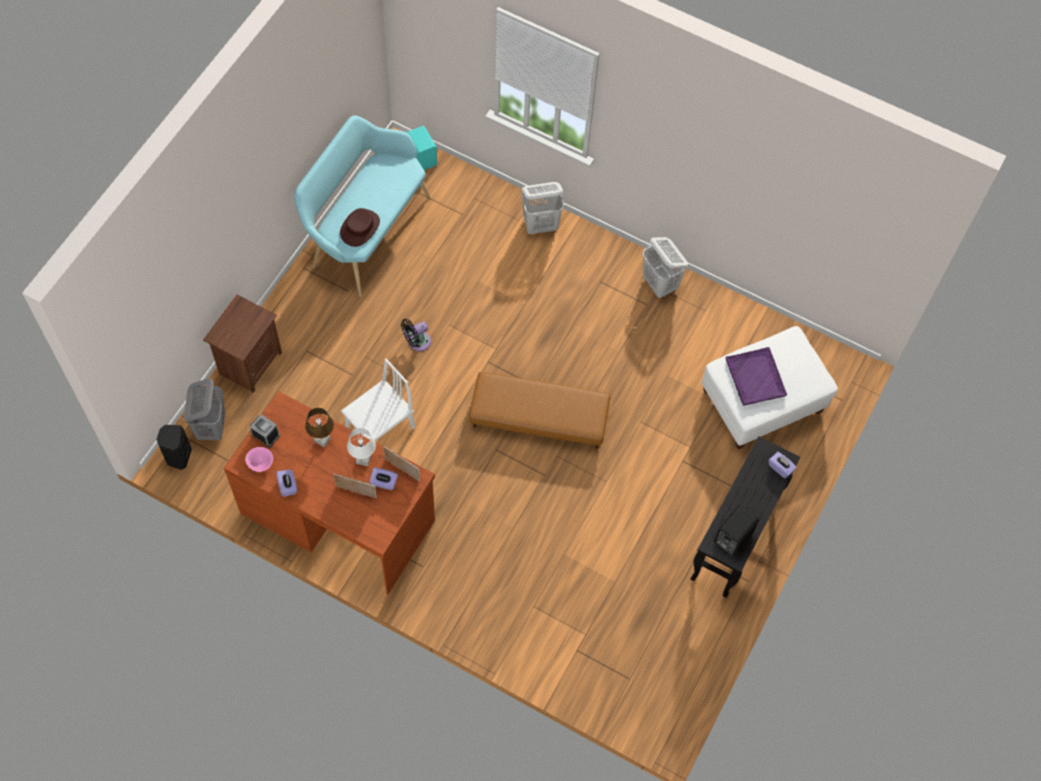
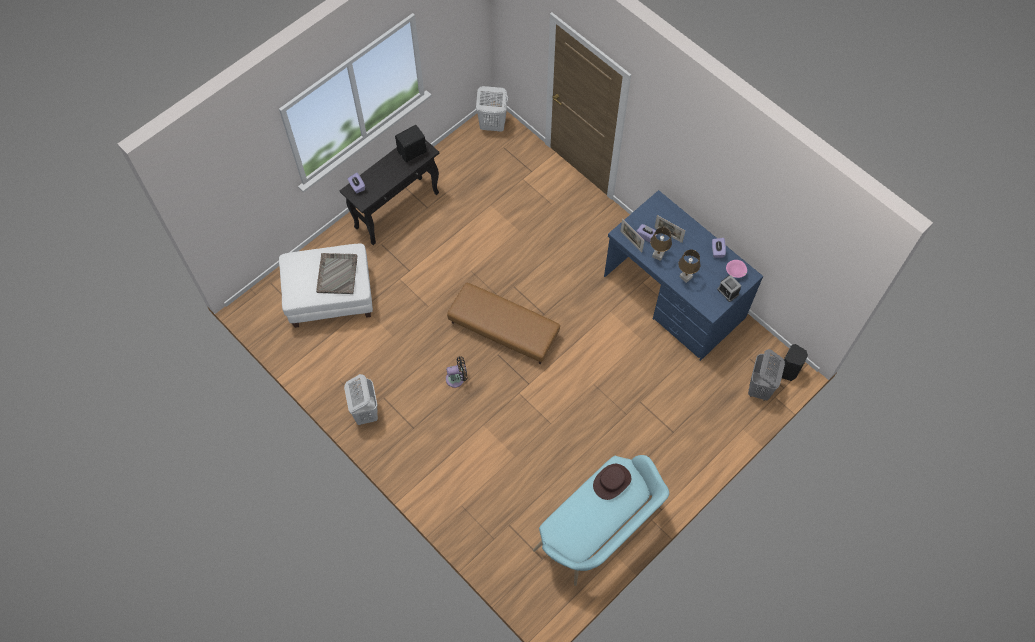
camera: 160 degrees left, 0 degrees up
(249, 363) = (721, 433): brown nightstand -> none
(338, 515) = (673, 297): brown desk -> blue desk
(363, 460) = (657, 255): white table lamp -> brown table lamp
(380, 428) = (627, 353): white chair -> none
(417, 342) = (580, 415): black fan -> black fan (457, 378)
(422, 157) = (528, 596): turquoise speaker -> none
(541, 225) = (443, 495): white laundry basket -> white laundry basket (492, 125)
(755, 377) = (337, 273): purple tray -> grey tray

